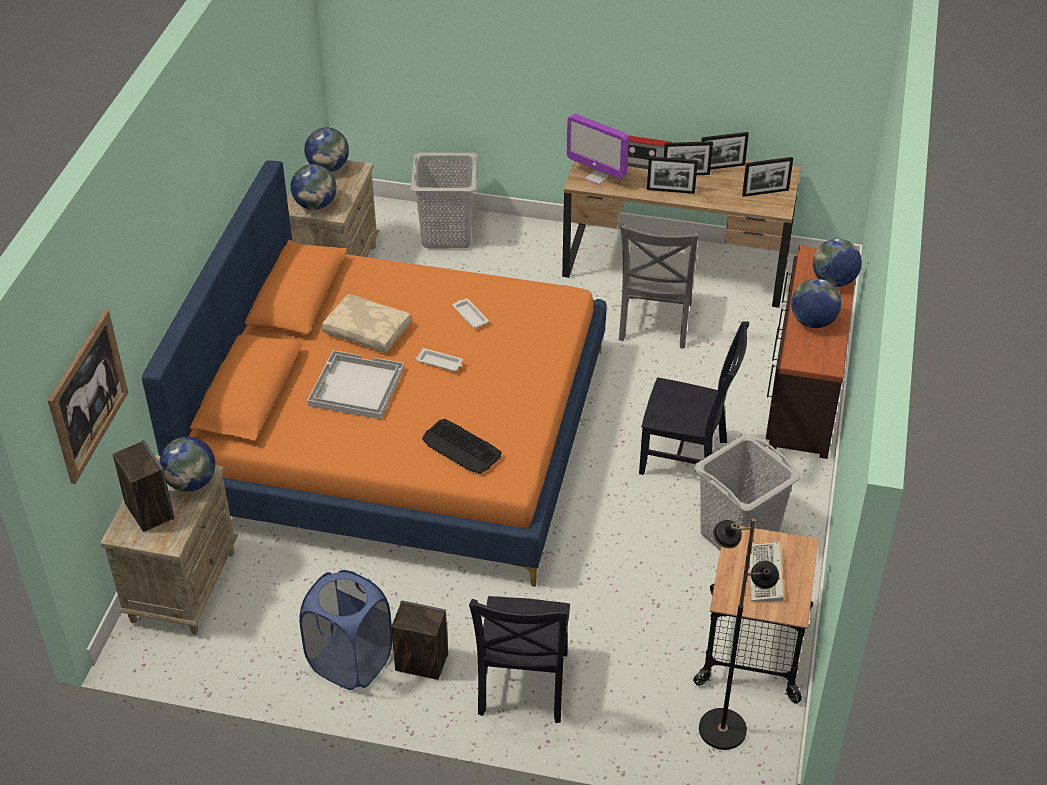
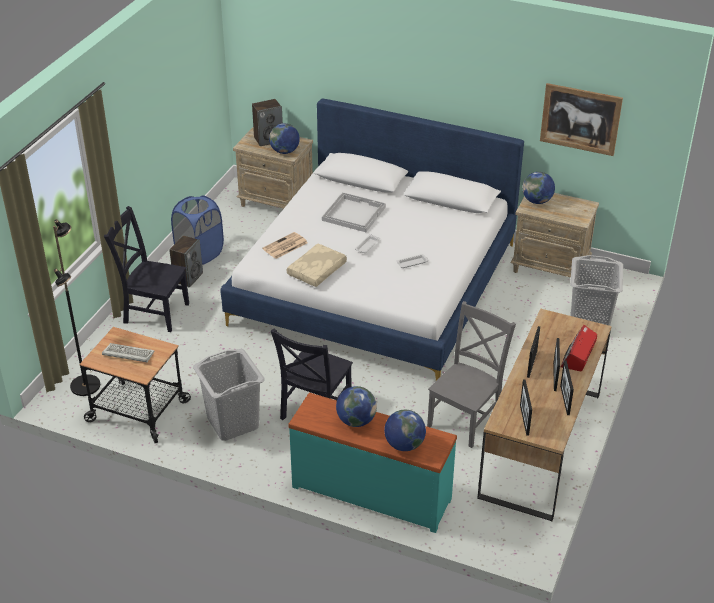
camera: 100 degrees right, 5 degrees down
(87, 396) = (277, 60): picture -> picture (580, 119)
(328, 168) = (581, 208): globe -> none
(368, 330) = (408, 222): beige pillow -> beige pillow (317, 271)
(400, 433) = (375, 284): orange bed -> white bed
(461, 447) = (284, 246): keyboard -> newspaper
(597, 177) = (554, 327): monitor -> none
(654, 324) = (466, 418): grey chair -> grey chair turned 105 degrees clockwise
(804, 389) = (372, 491): brown dresser -> turquoise dresser

